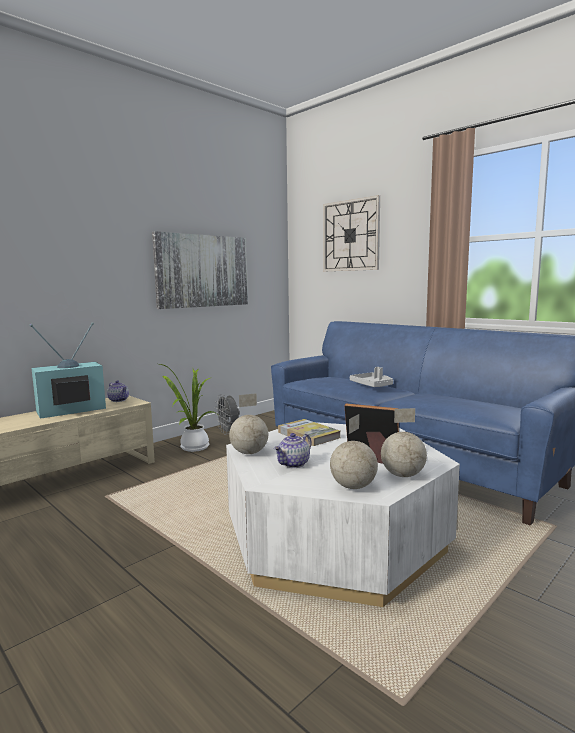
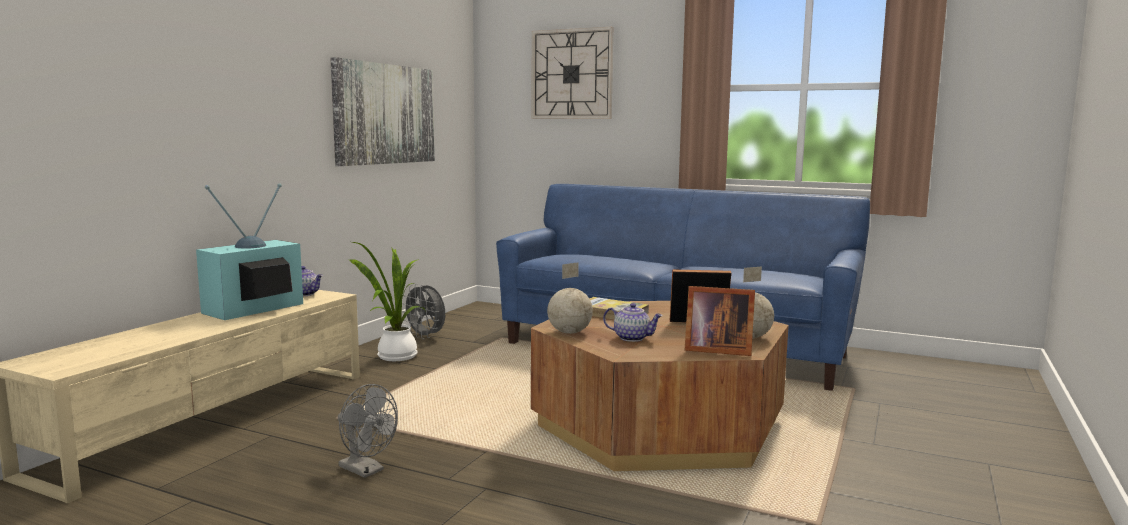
camera: 20 degrees left, 0 degrees up
(77, 548) = (366, 470): none -> grey fan
(294, 464) = (632, 338): teapot -> teapot turned 90 degrees counterclockwise
(335, 539) = (658, 424): white coffee table -> brown coffee table
(354, 487) = (715, 349): globe -> picture frame
(372, 385) = (634, 259): grey tray -> none

